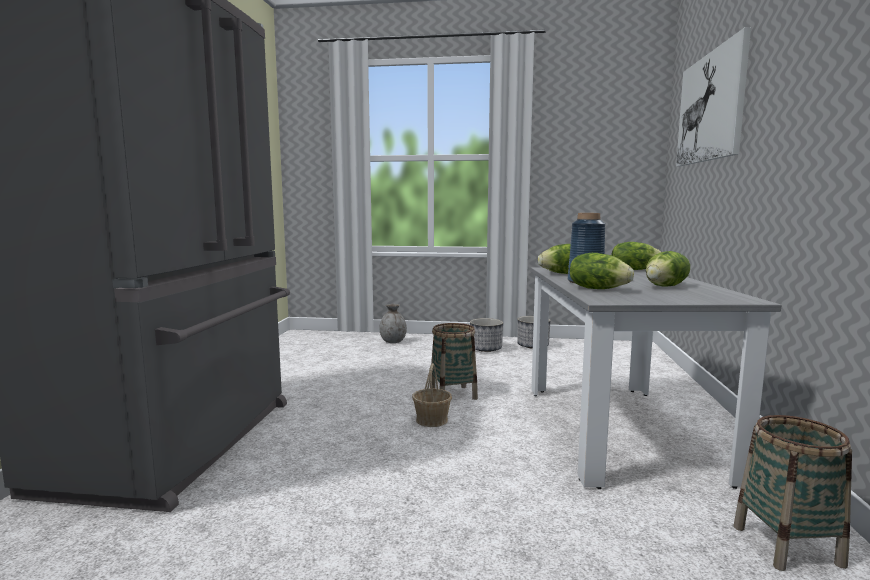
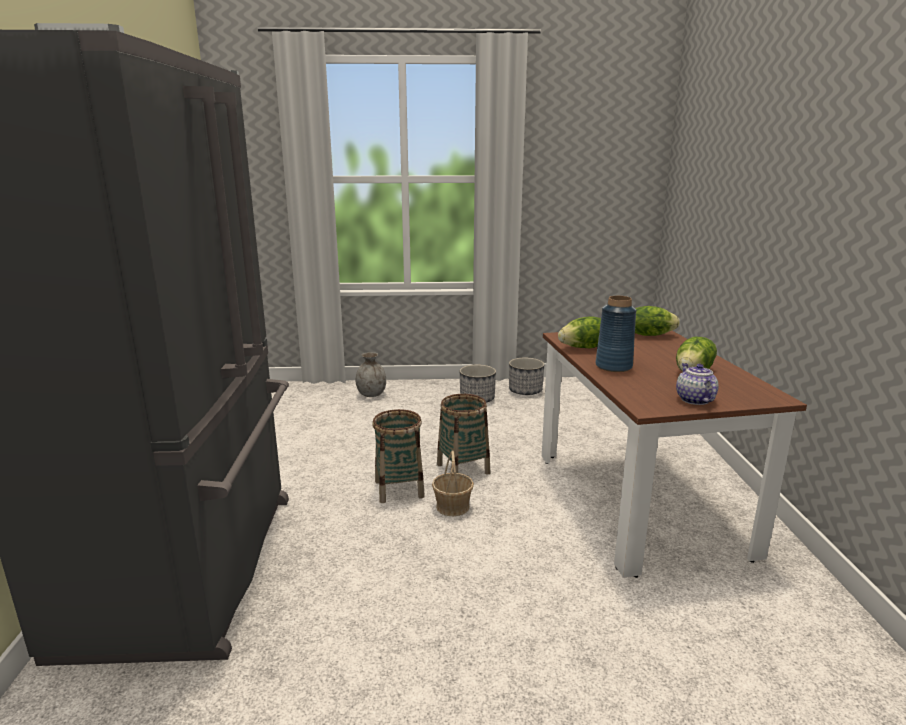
camera: 10 degrees left, 10 degrees up
(598, 289) = (632, 383): lettuce -> none
(618, 430) = (638, 502): grey dining table -> brown dining table
(656, 298) = (694, 399): none -> teapot
(710, 107) = (725, 148): picture -> none
(787, 546) = (803, 621): basket -> basket (399, 489)

